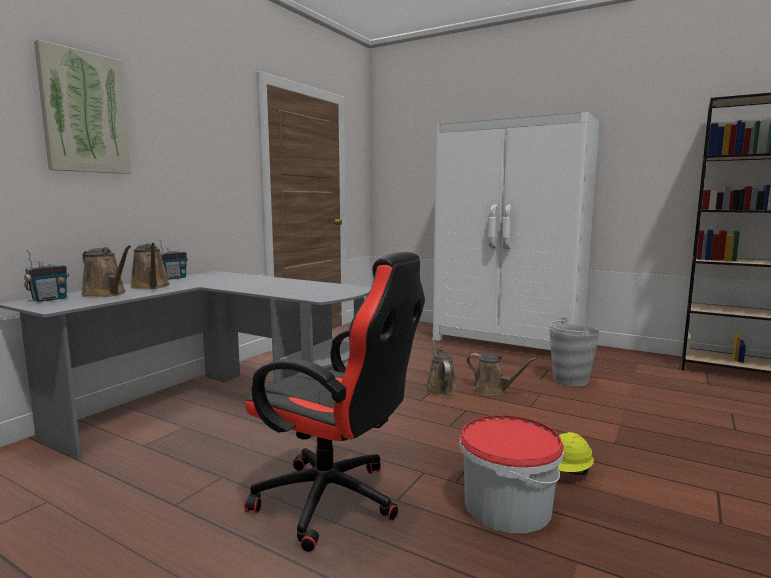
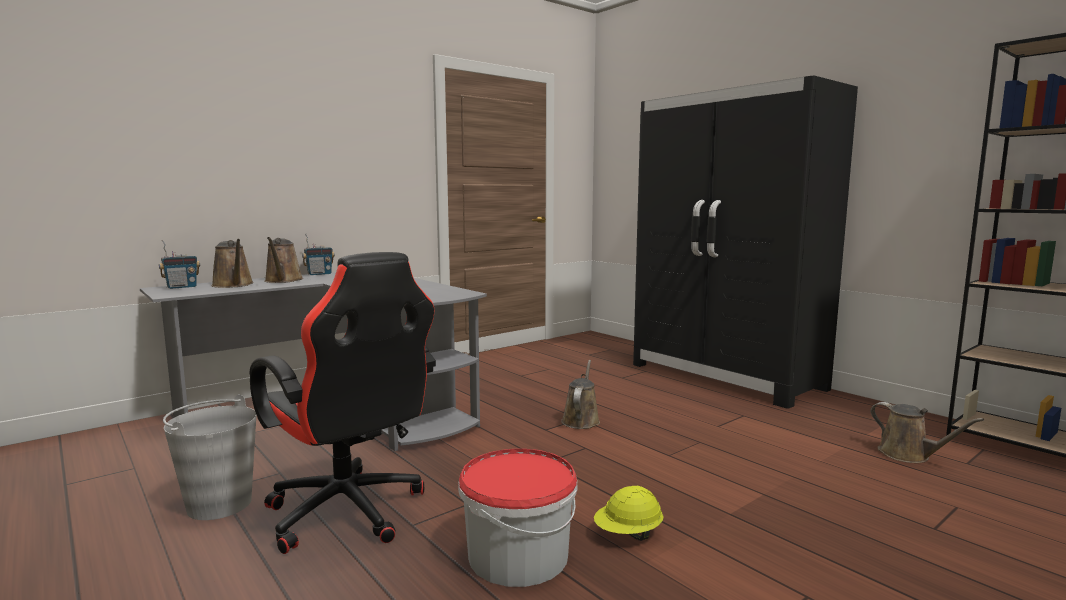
camera: 20 degrees right, 0 degrees up
(84, 113) = (231, 111): picture -> none
(493, 390) = (642, 430): brown watering can -> brown watering can (908, 455)
(507, 342) = (725, 377): white cabinet -> black cabinet
(570, 380) = (758, 432): grey bucket -> grey bucket (219, 504)

